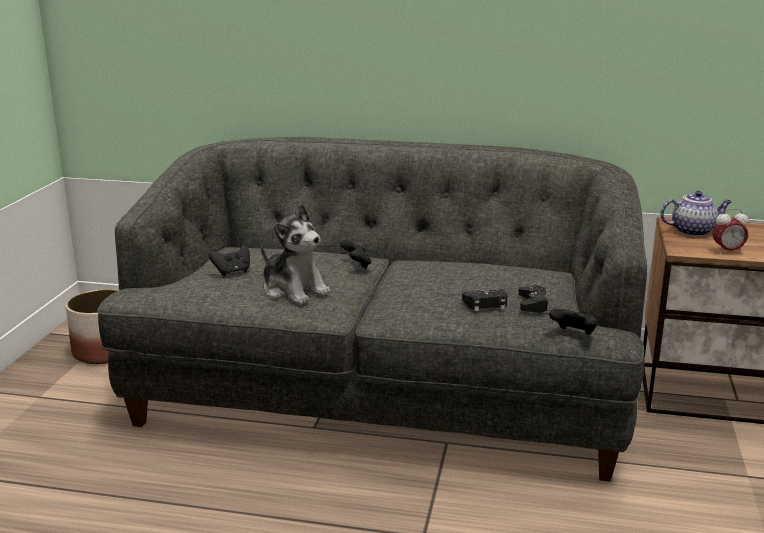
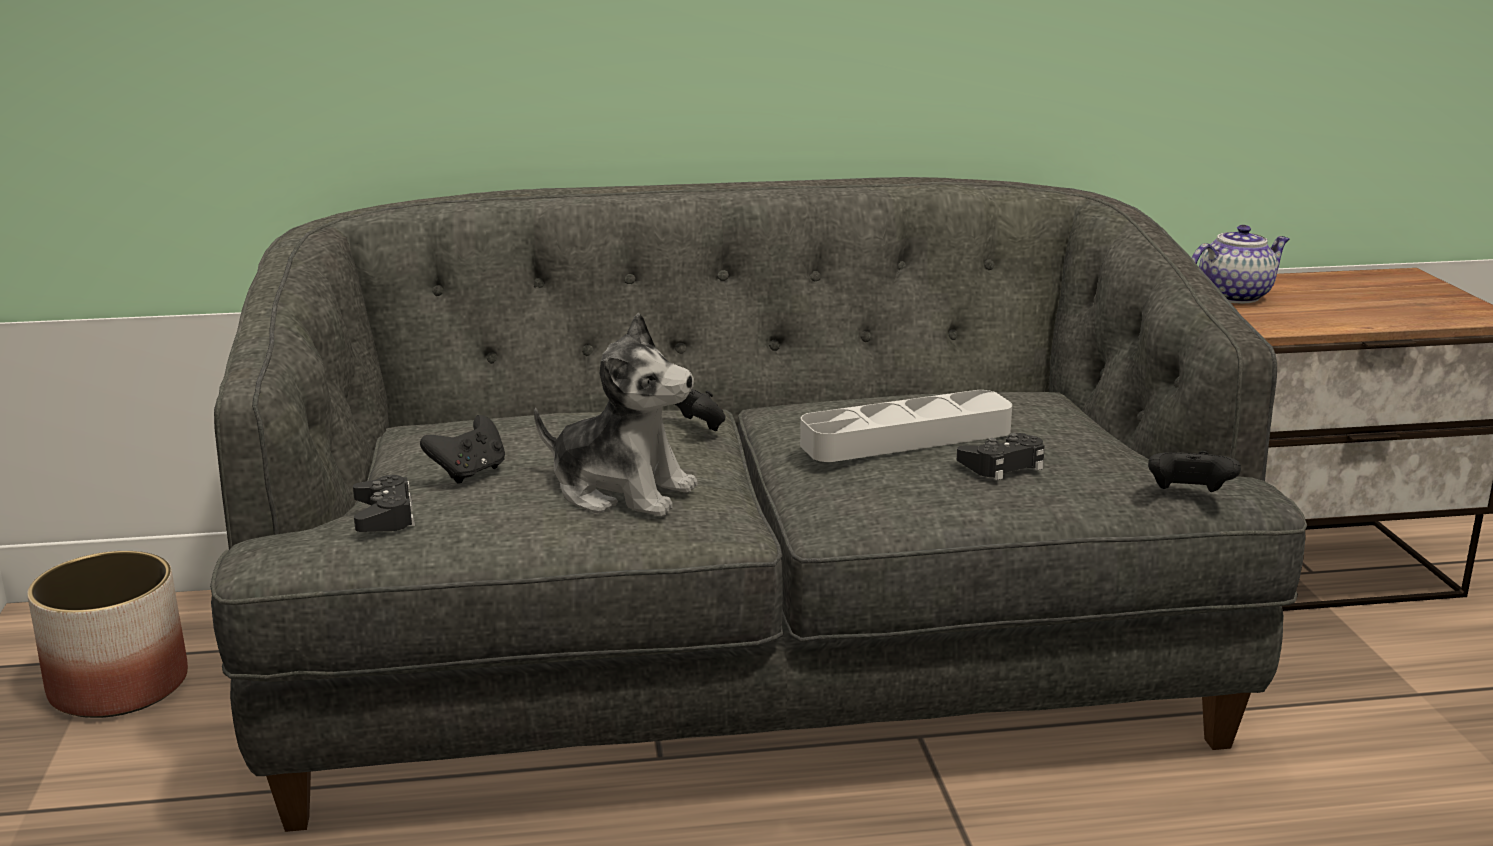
camera: 20 degrees left, 0 degrees up
(450, 284) = (906, 438): none -> grey tray
(533, 304) = (1077, 453): black game controller -> black game controller (384, 515)
(727, 251) = (1320, 322): alarm clock -> none

